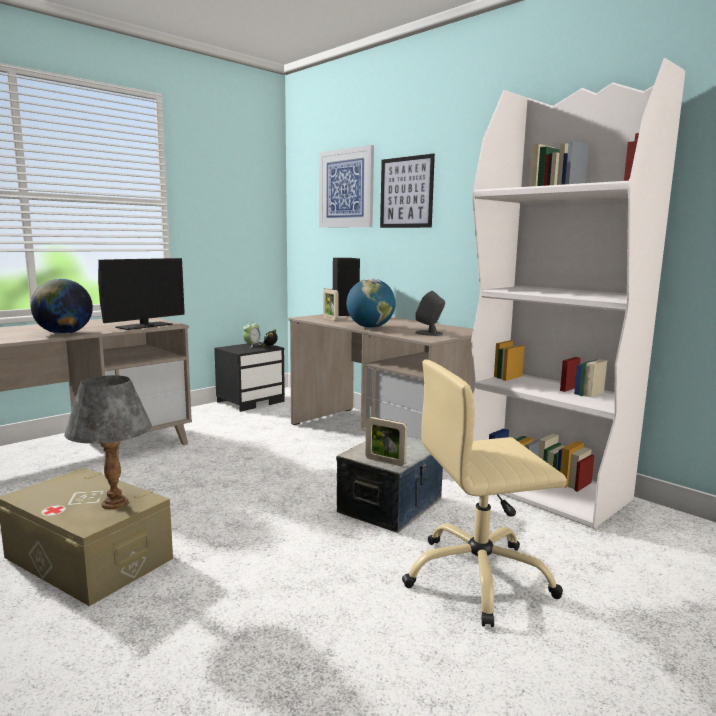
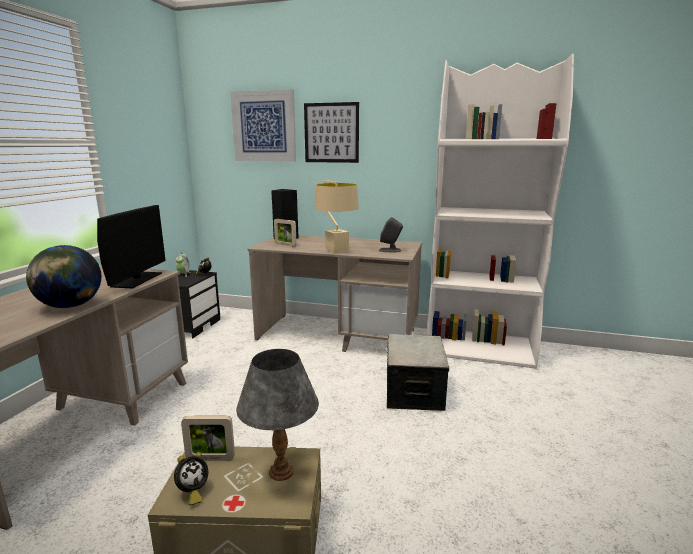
camera: 30 degrees left, 5 degrees up
(39, 495) = (192, 492): none -> alarm clock
(370, 327) = (336, 250): globe -> beige table lamp
(385, 461) = (427, 360): picture frame -> picture frame (210, 458)
(478, 577) = (525, 426): beige office chair -> none

